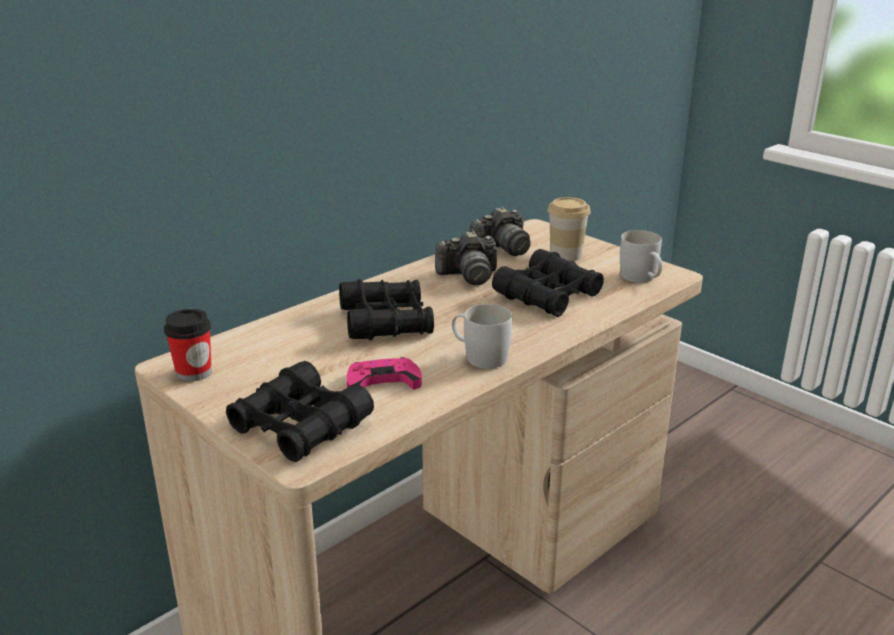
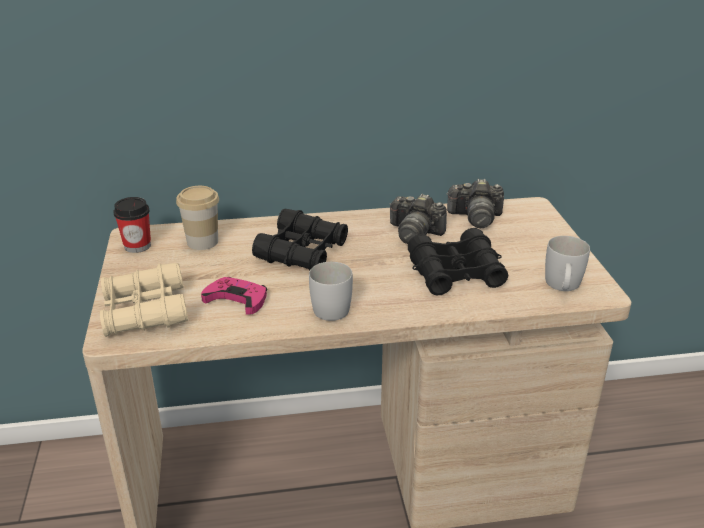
camera: 35 degrees right, 5 degrees up
(300, 426) = (145, 311): black binoculars -> beige binoculars
(566, 255) = (523, 241): cup -> cup (202, 242)

